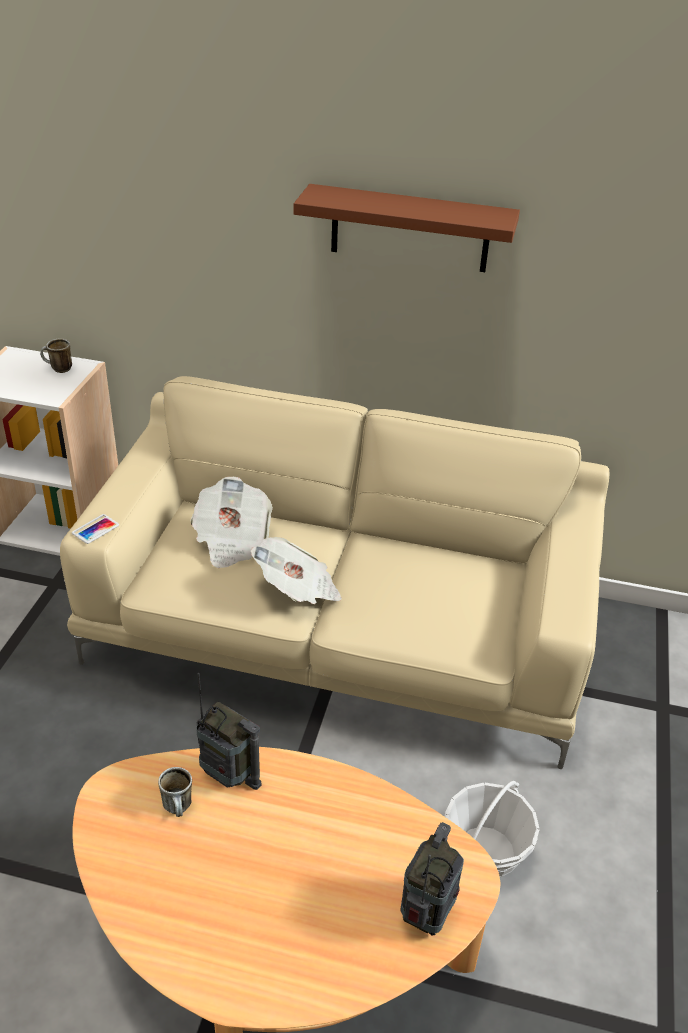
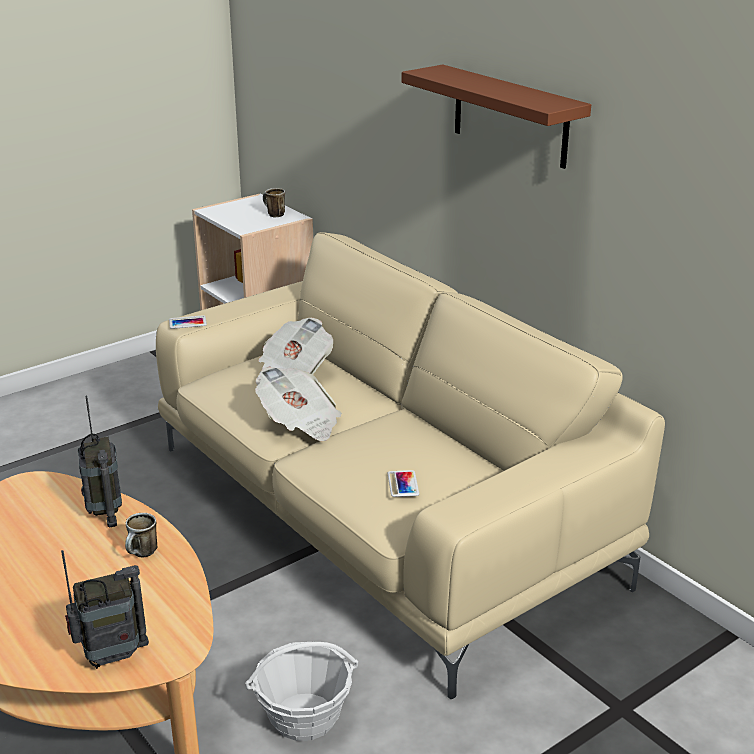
camera: 40 degrees right, 10 degrees down
(179, 809) = (50, 514): mug -> mug (142, 554)
(457, 611) = (403, 484): none -> phone

